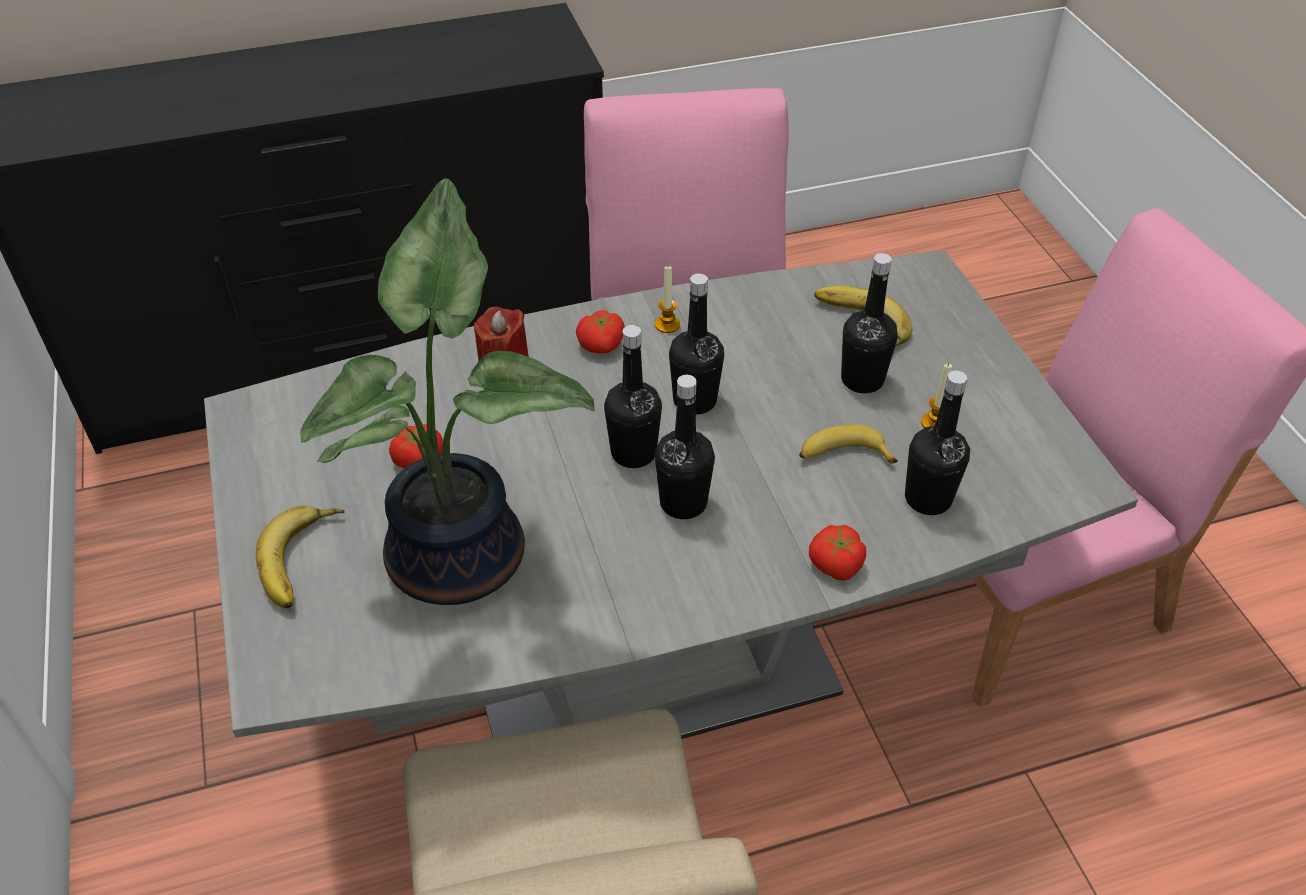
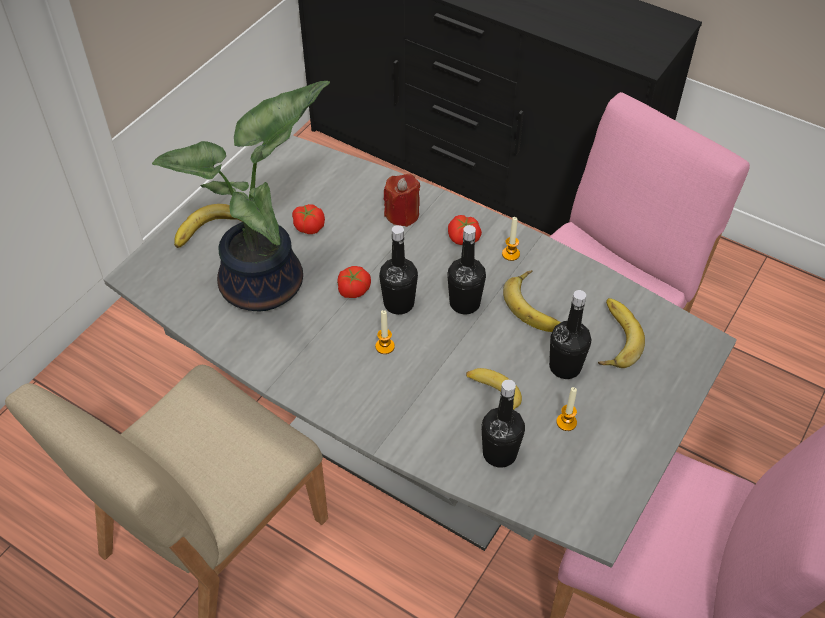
camera: 50 degrees right, 5 degrees up
(683, 503) = (385, 346): black bottle -> candle
(759, 349) = (536, 305): none -> banana
(835, 564) = (406, 438): tomato -> tomato (353, 289)

